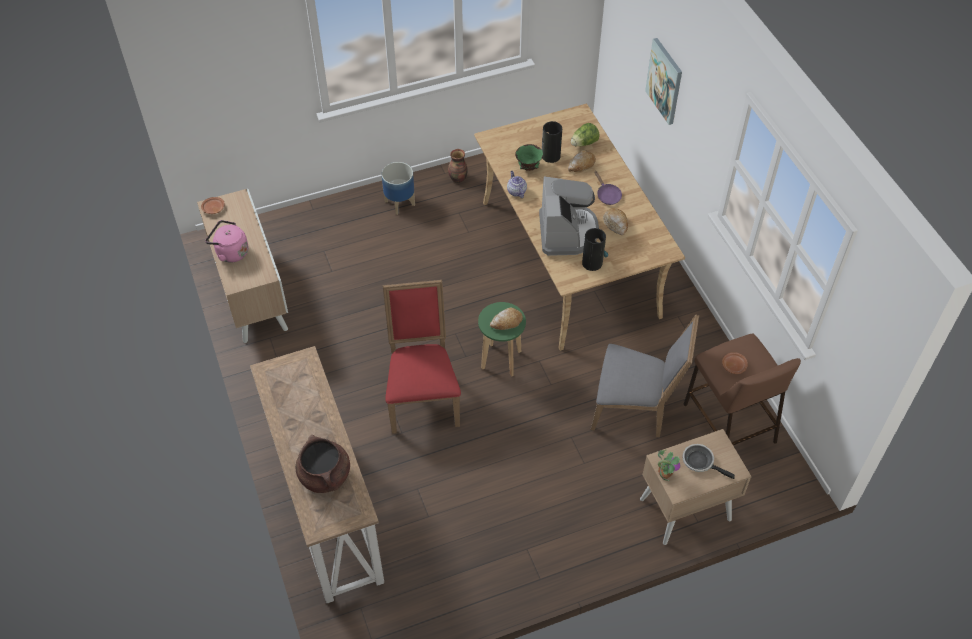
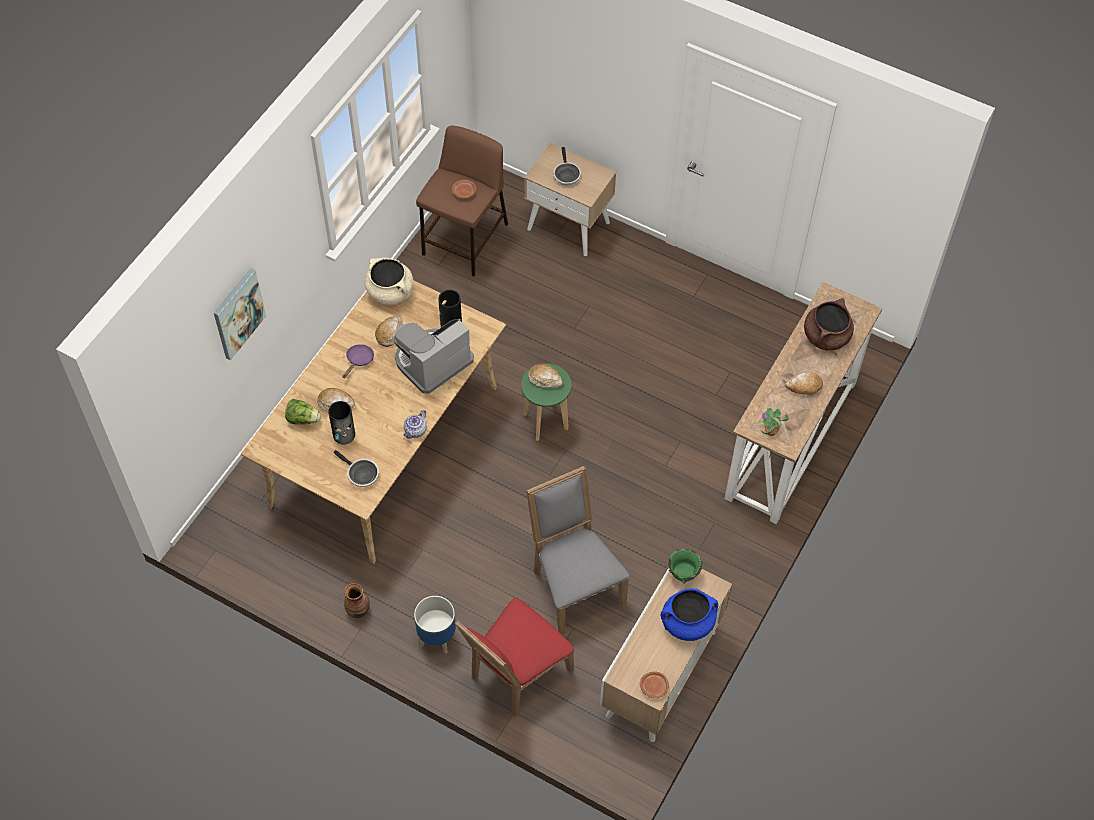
camera: 130 degrees left, 5 degrees up
(230, 252) = (687, 623): pink kettle -> blue cooking pot
(299, 421) = (804, 386): none -> bread
(422, 397) = (635, 451): red chair -> red chair (515, 675)
(510, 147) = (361, 474): none -> frying pan
(528, 167) = (375, 442): green bowl -> green bowl (683, 574)
(634, 409) = (508, 303): grey chair -> grey chair (574, 585)
(656, 246) = (390, 292): none -> beige cooking pot
(664, 474) = (596, 188): potted plant -> potted plant (771, 431)

